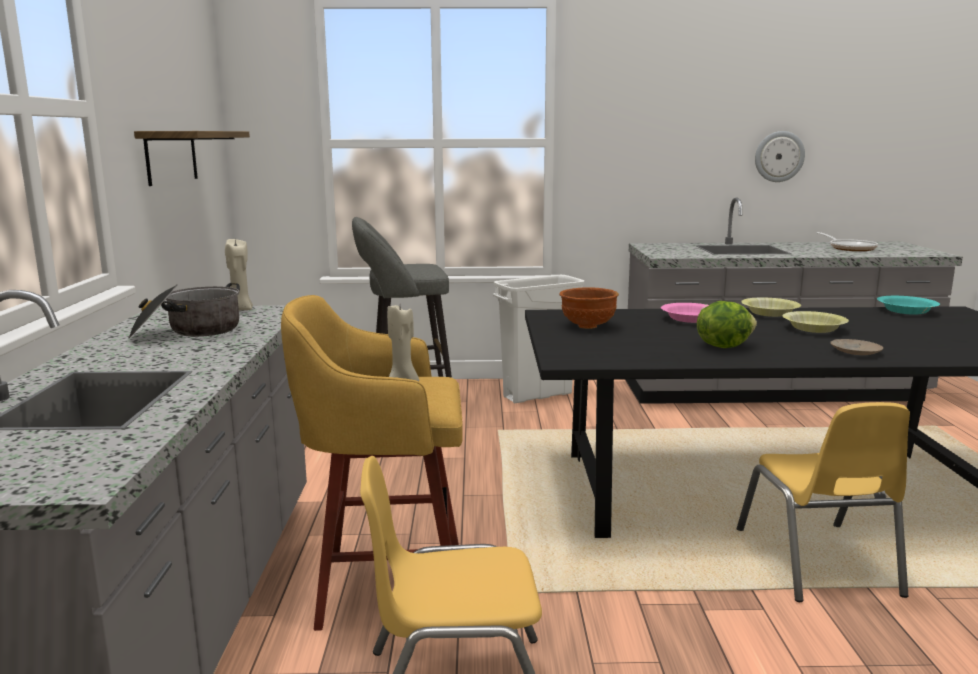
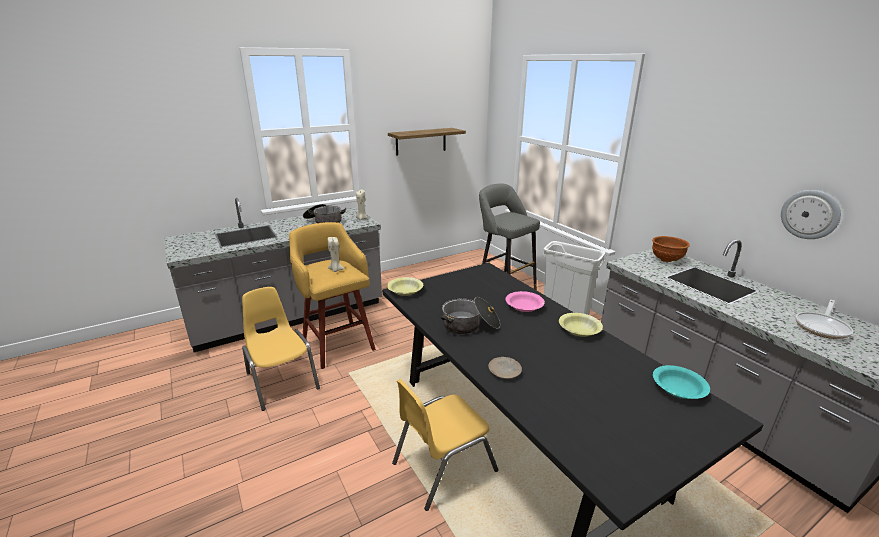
camera: 60 degrees right, 10 degrees up
(587, 326) = (470, 283): brown bowl -> brown bowl (666, 260)
(723, 346) = (470, 325): lettuce -> cooking pot
(813, 329) = (553, 351): yellow bowl -> yellow bowl (405, 291)

